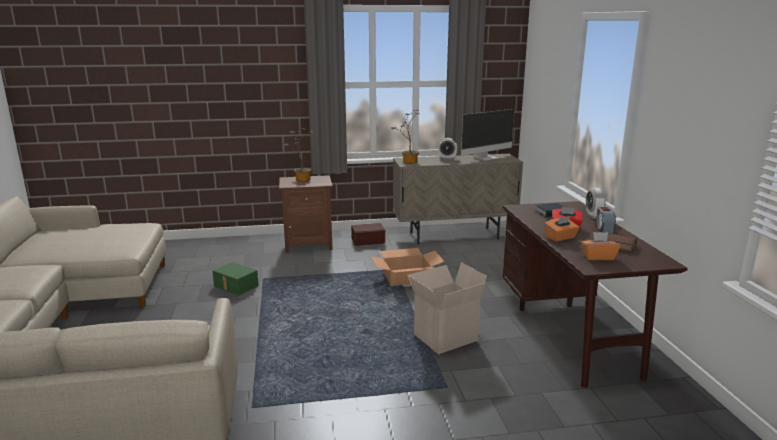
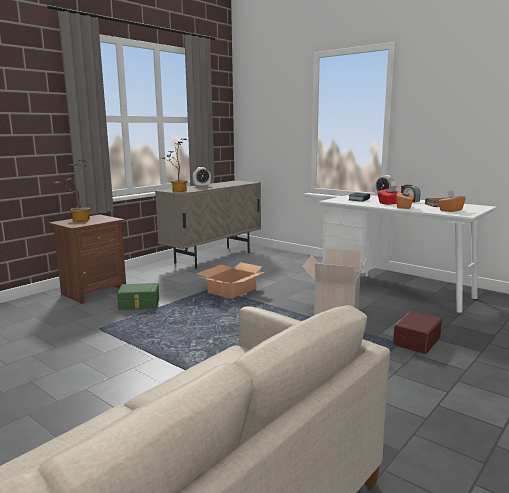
camera: 40 degrees left, 5 degrees down
(235, 286) = (78, 344): green storage box -> green storage box (139, 304)
(367, 240) = (147, 276): brown storage box -> brown storage box (415, 341)
(486, 157) = (228, 183): monitor -> none
(570, 334) = (398, 289): brown desk -> white desk

